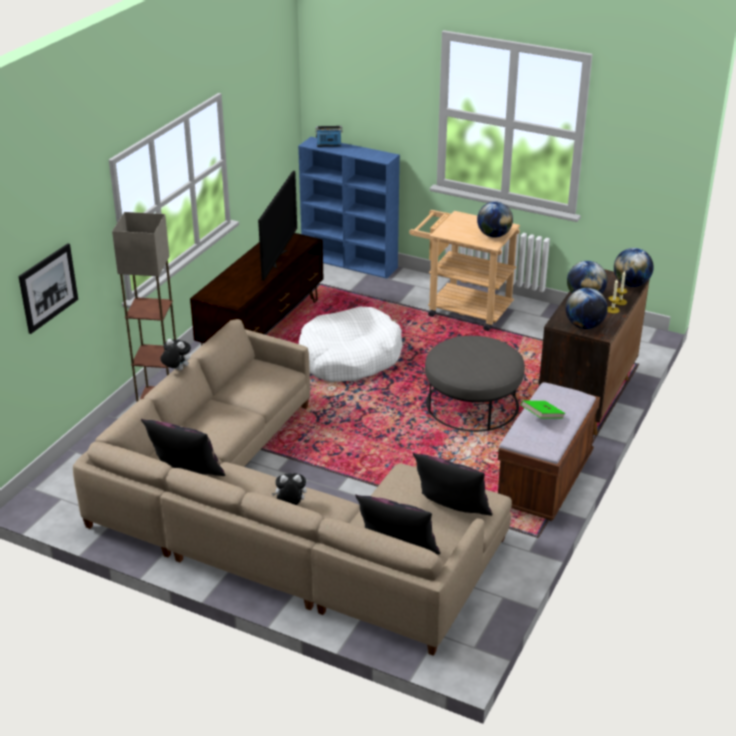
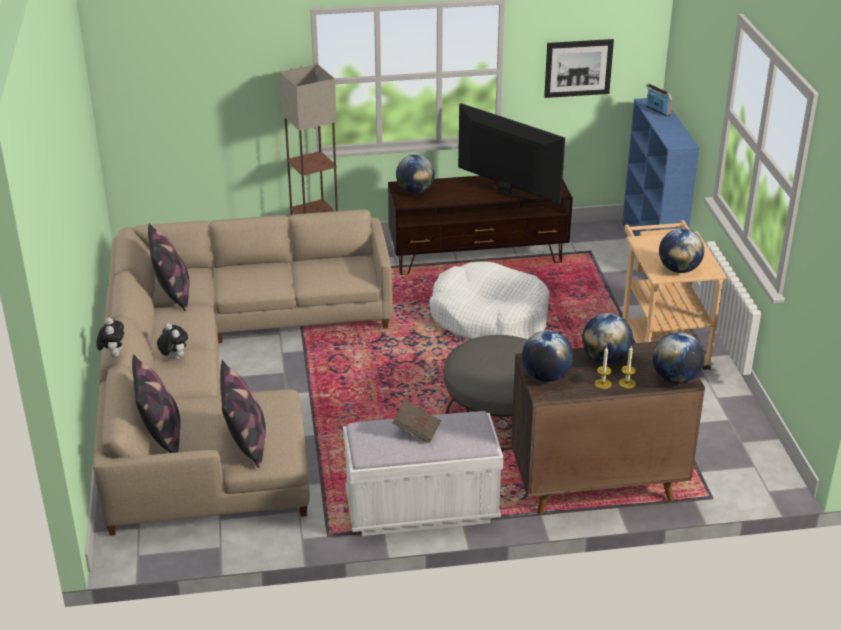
camera: 55 degrees right, 0 degrees up
(48, 288) = (204, 94): picture -> picture (578, 68)
(176, 369) = (259, 216): plush toy -> plush toy (113, 354)
(222, 292) = (415, 191): none -> globe
(278, 258) = (506, 192): television -> television turned 120 degrees counterclockwise
(542, 417) = (417, 430): green book -> brown book
(545, 481) = (422, 508): brown bench -> white bench

